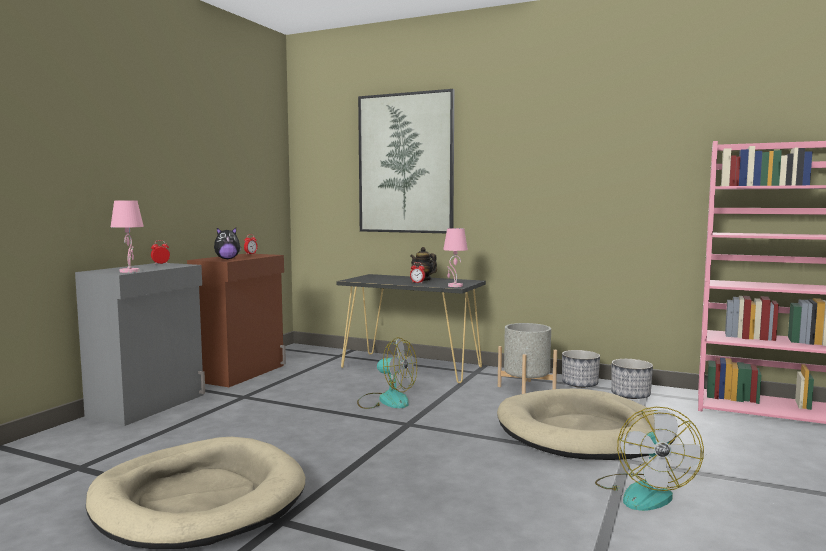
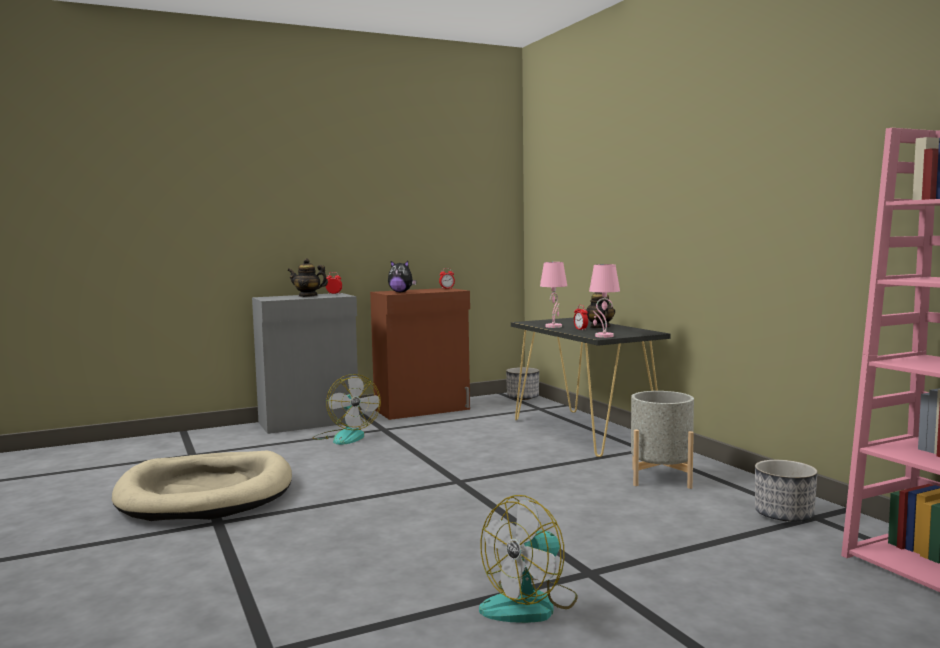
camera: 40 degrees right, 0 degrees up
(129, 271) = (280, 298): pink table lamp -> pink table lamp (553, 326)
(144, 267) = (308, 296): none -> teapot
(386, 400) = (488, 457): fan -> fan (345, 436)
(405, 163) = (607, 184): picture -> none
(580, 384) = (744, 488): planter -> planter (523, 398)
(583, 432) = (613, 535): beige dog bed -> none

